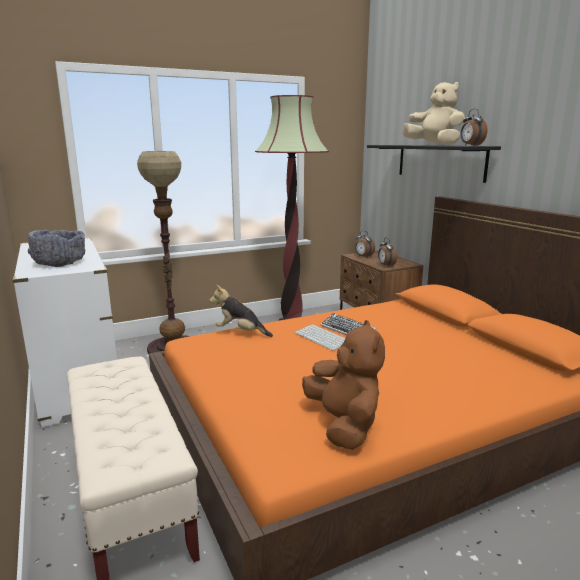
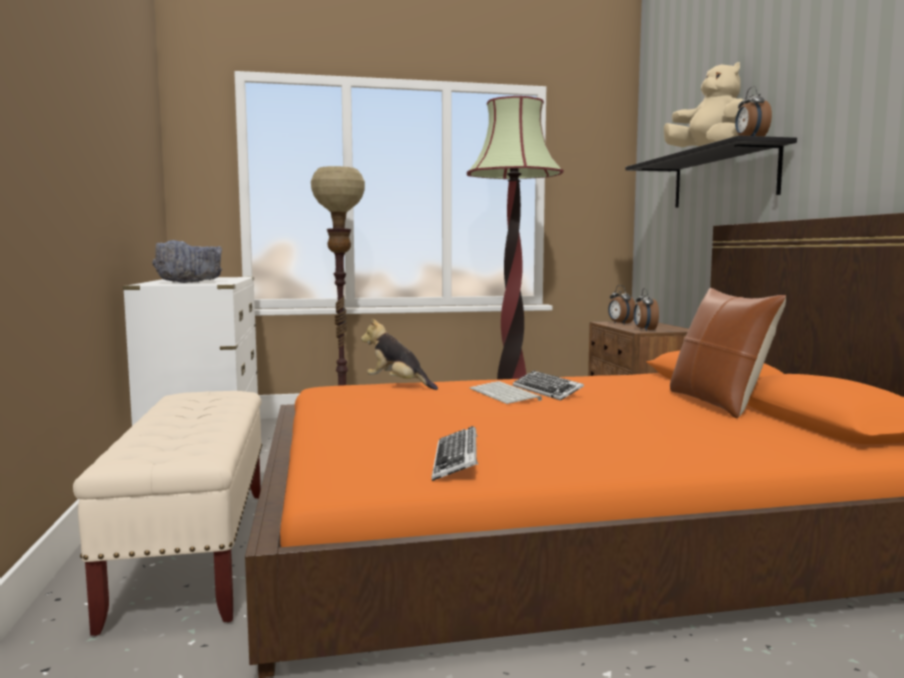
camera: 15 degrees right, 10 degrees down
(344, 425) = (456, 461): brown plush toy -> keyboard
(459, 333) = (718, 403): none -> brown pillow

